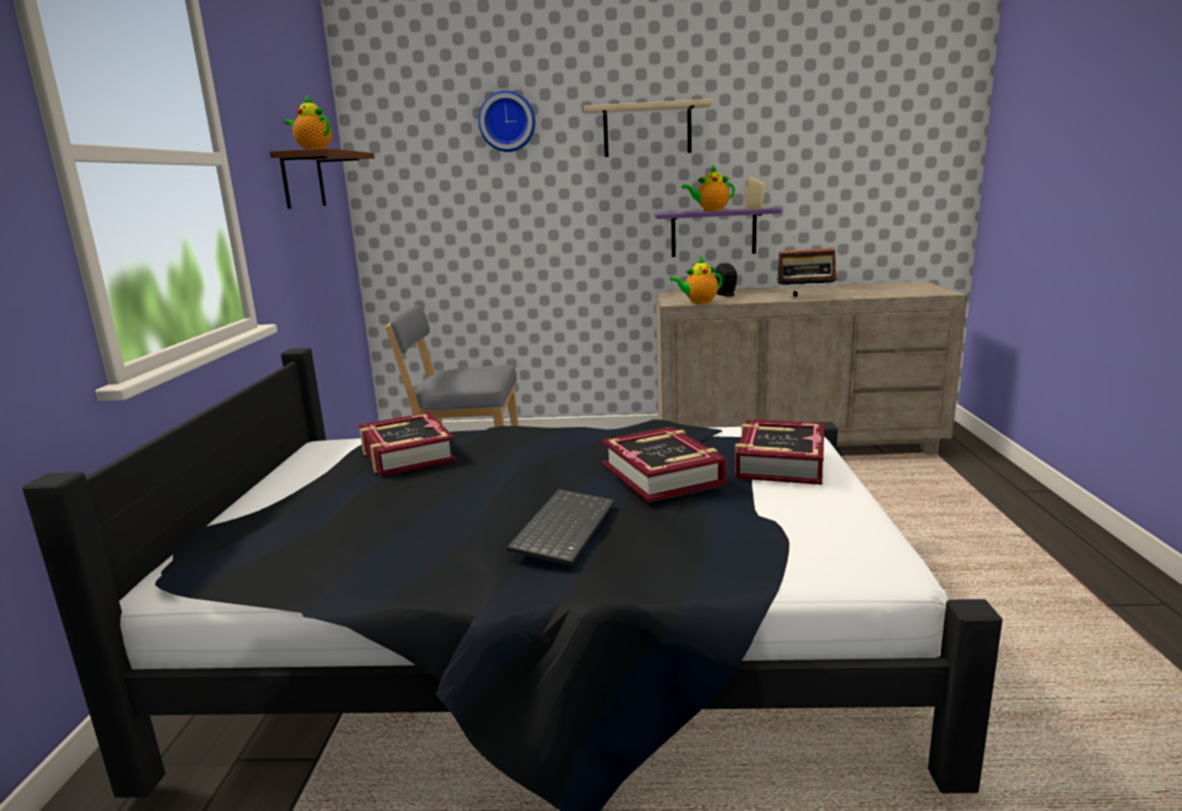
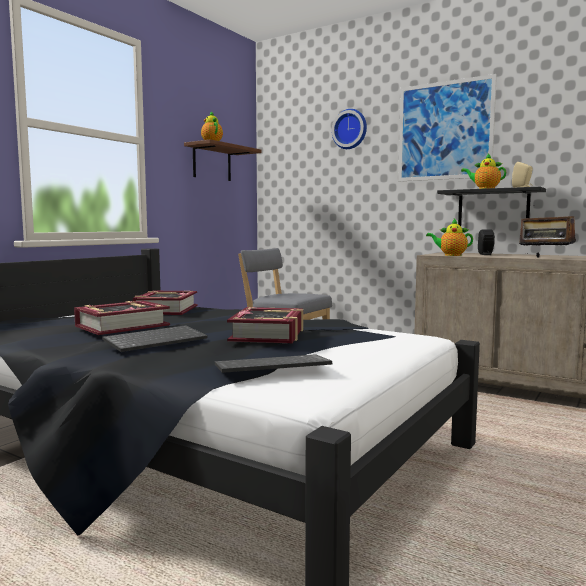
camera: 30 degrees right, 10 degrees down
(647, 130) = (444, 131): beige shelf -> picture
(713, 232) = (493, 208): purple shelf -> black shelf
(779, 462) = (366, 345): book -> book (122, 326)
(782, 534) = (271, 367): none -> keyboard

